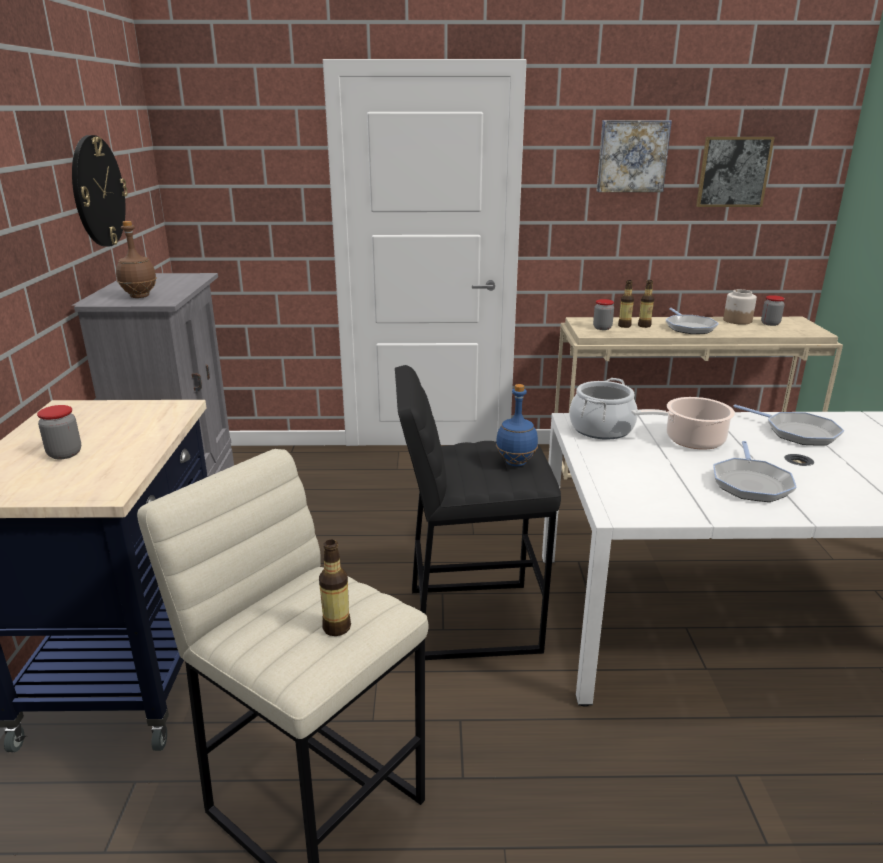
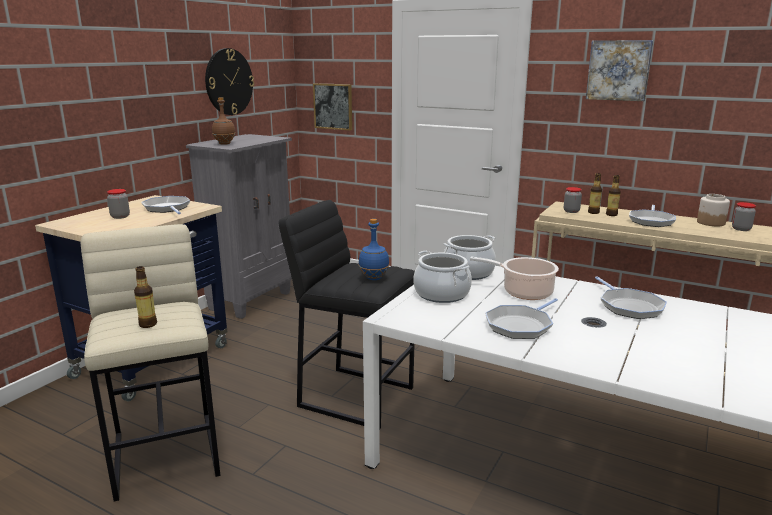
camera: 30 degrees right, 5 degrees down
(124, 421) = (167, 208): none -> frying pan
(619, 464) = (442, 294): none -> cooking pot
(733, 172) = (717, 86): picture -> picture (333, 106)

